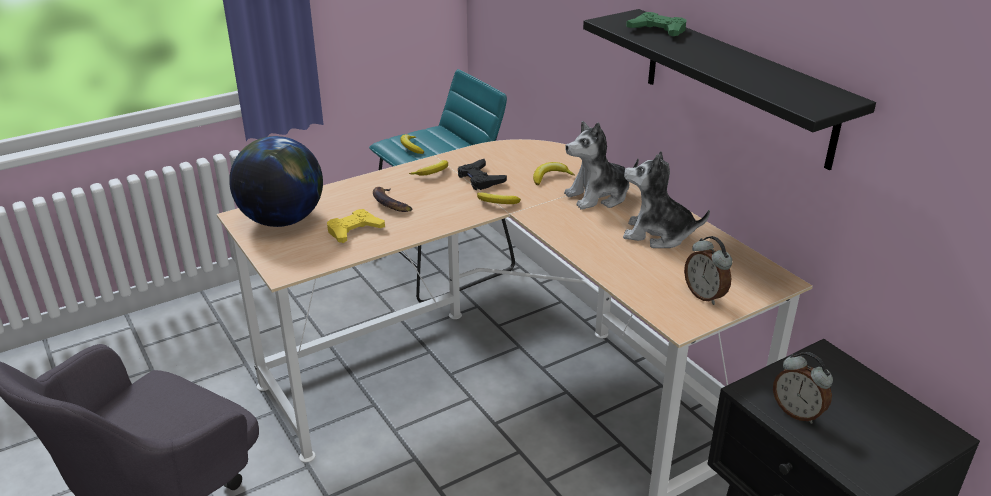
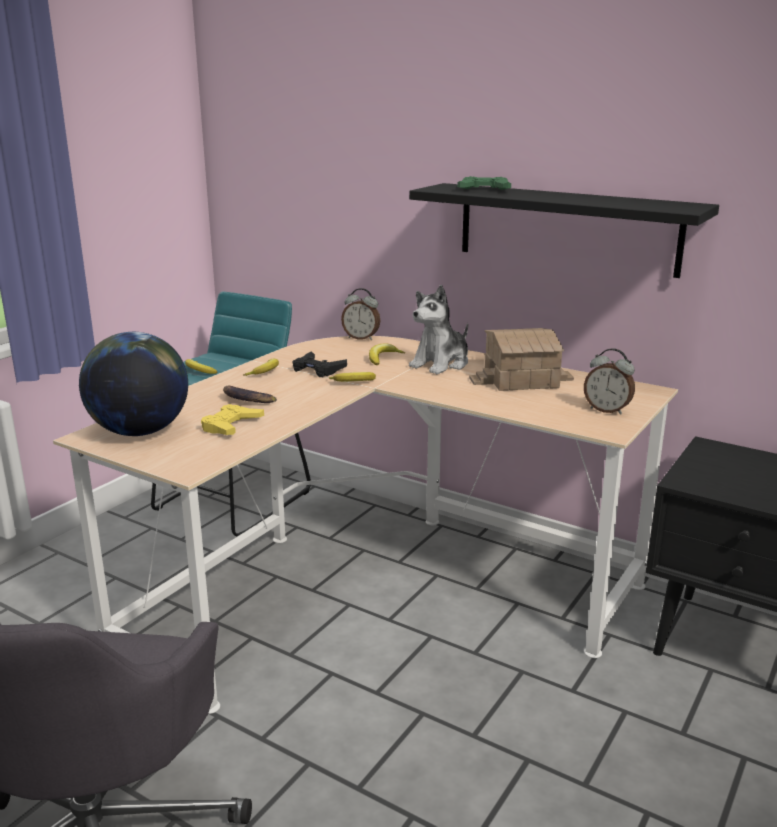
camera: 25 degrees left, 10 degrees down
(657, 234) = (521, 379): plush toy -> toy house
(797, 412) = (731, 486): alarm clock -> alarm clock (361, 338)

